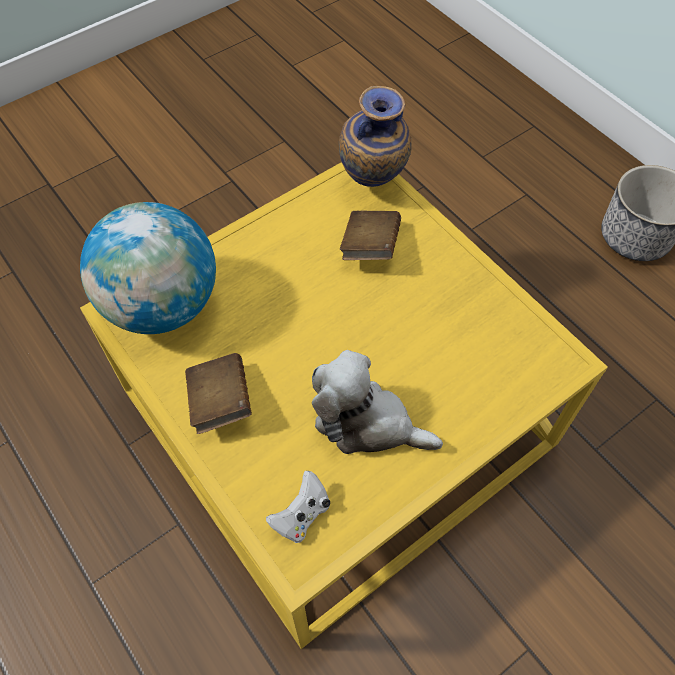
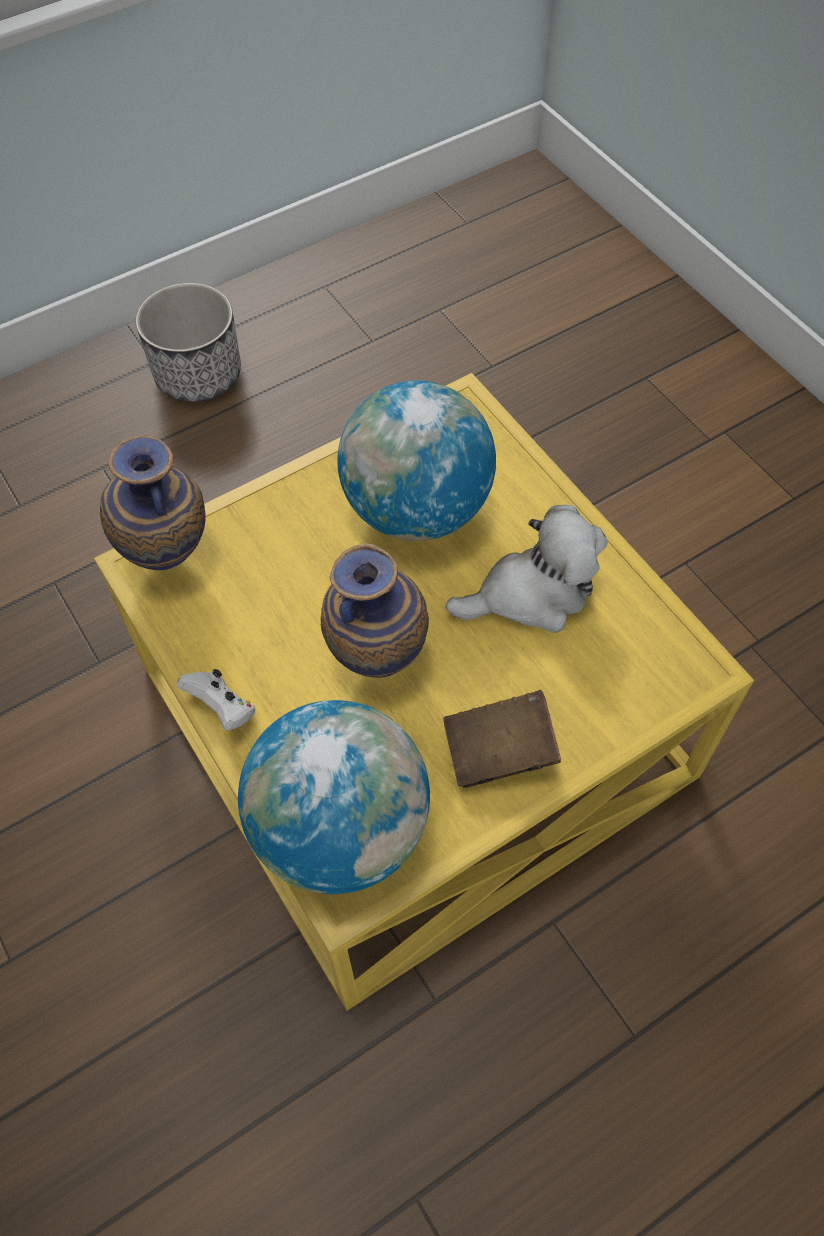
camera: 85 degrees left, 0 degrees up
(297, 316) = (376, 659): none -> vase
(301, 515) = (646, 665): white game controller -> white game controller (222, 709)
(367, 422) = (531, 594): plush toy -> plush toy turned 135 degrees counterclockwise
(370, 247) = (276, 571): brown book -> none
(442, 333) = (416, 509): none -> globe

